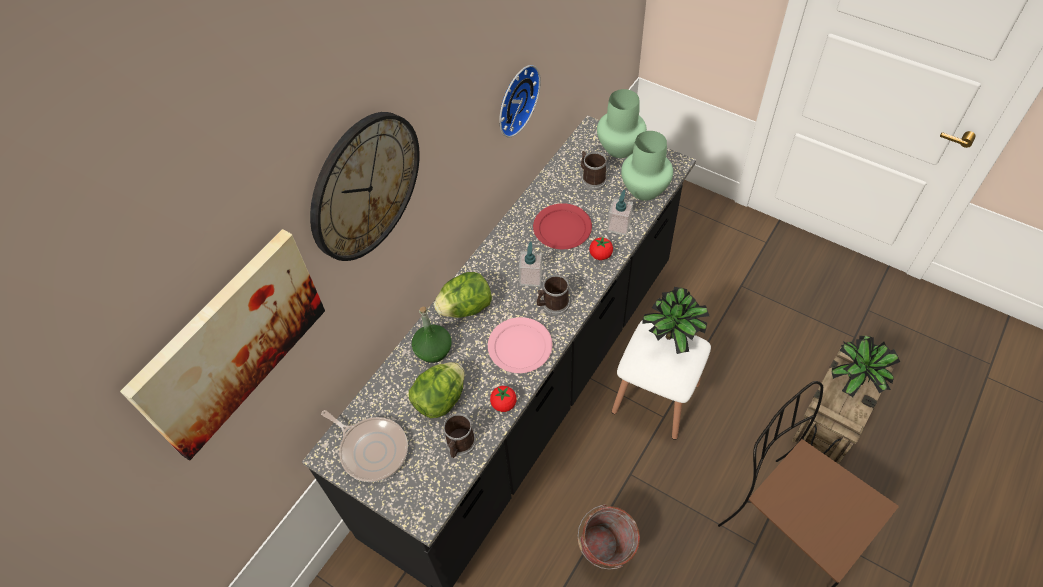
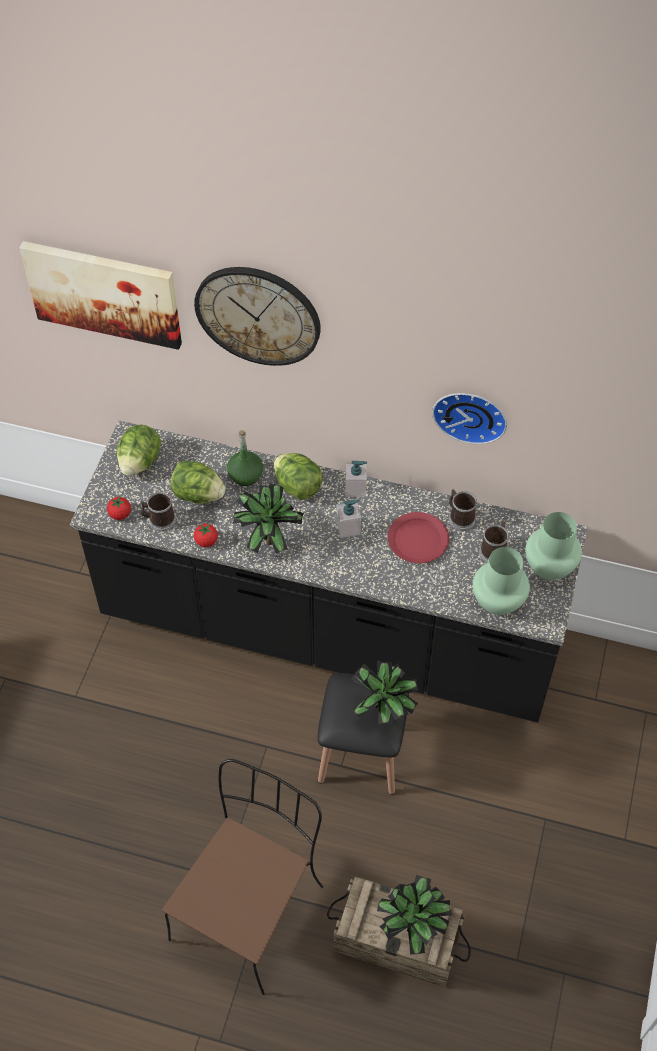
camera: 70 degrees right, 0 degrees up
(372, 449) = (140, 462): frying pan -> lettuce
(519, 347) = (267, 538): pink plate -> potted plant
(552, 304) = (323, 553): mug -> mug (459, 517)
(600, 255) = (395, 579): tomato -> tomato (120, 514)
(605, 554) = (178, 741): bucket -> none
(619, 226) = (439, 587): soap dispenser -> soap dispenser (355, 489)
(655, 398) = (361, 753): white stool -> black stool

